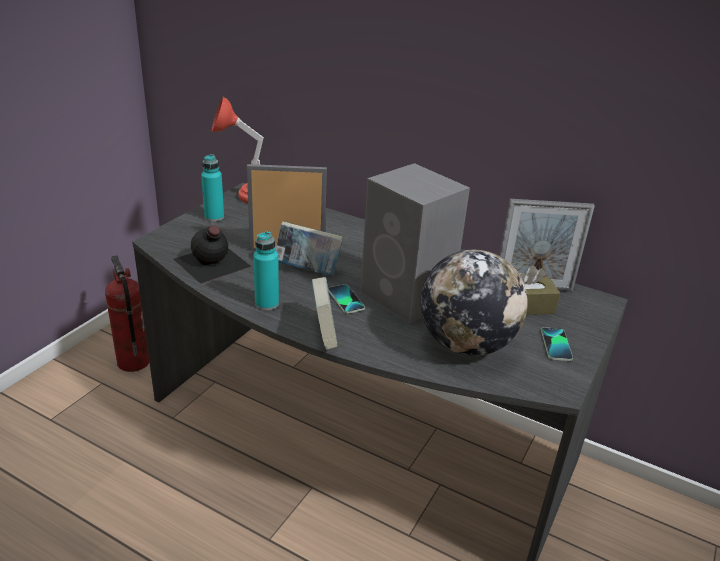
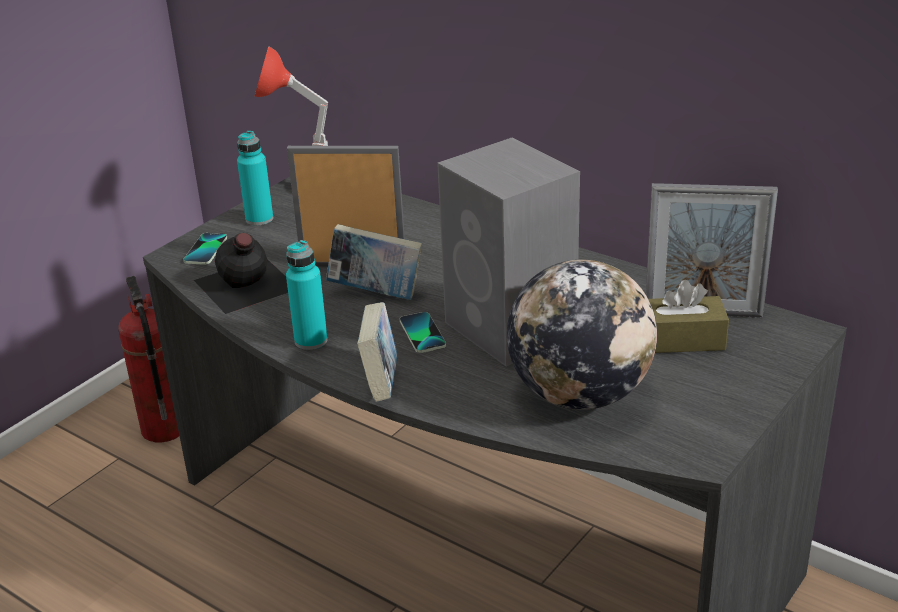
camera: 10 degrees right, 0 degrees up
(556, 345) = (713, 395): phone -> phone (206, 250)

